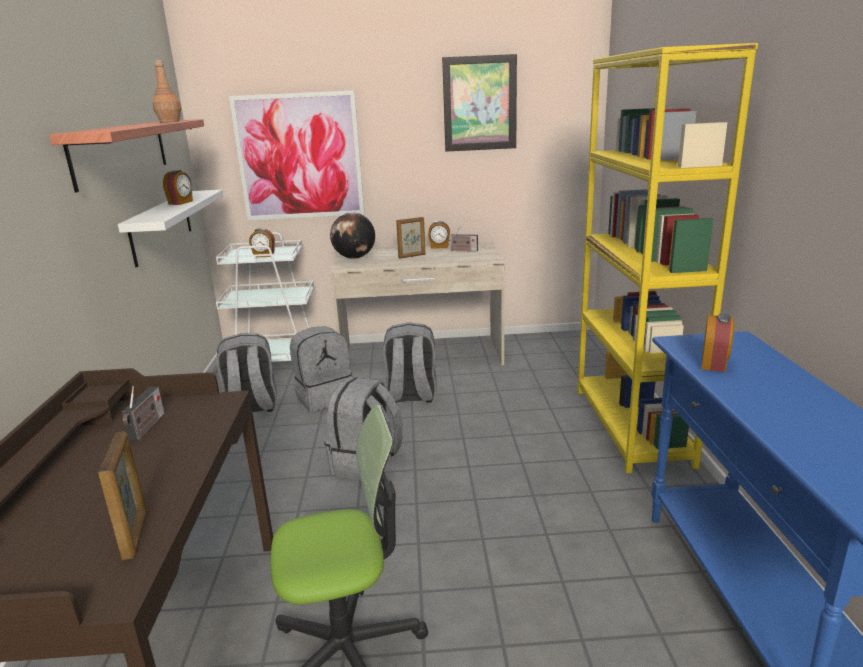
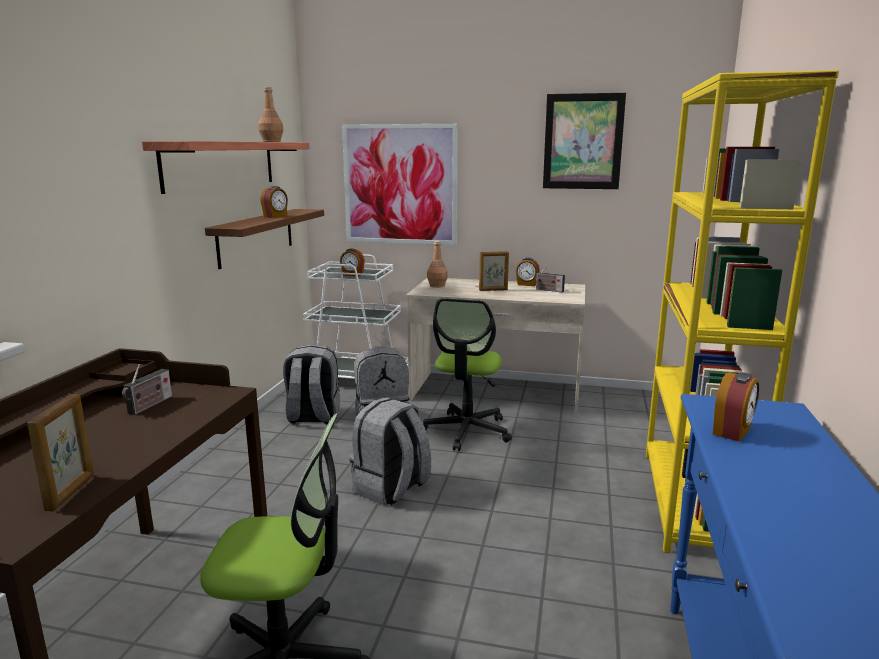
camera: 15 degrees right, 5 degrees down
(161, 226) = (256, 236): white shelf -> brown shelf
(354, 258) = (437, 286): globe -> brown bottle
(411, 395) = (466, 431): grey backpack -> office chair

